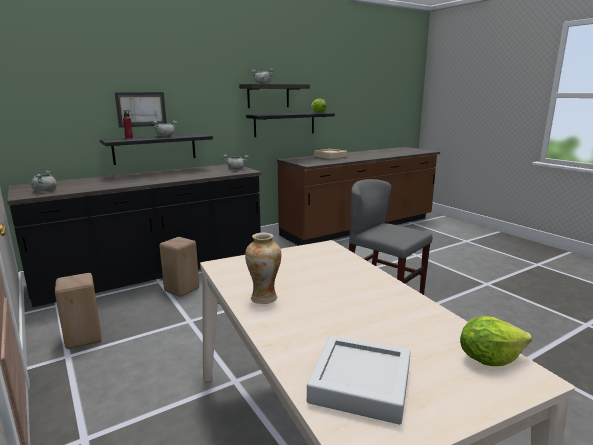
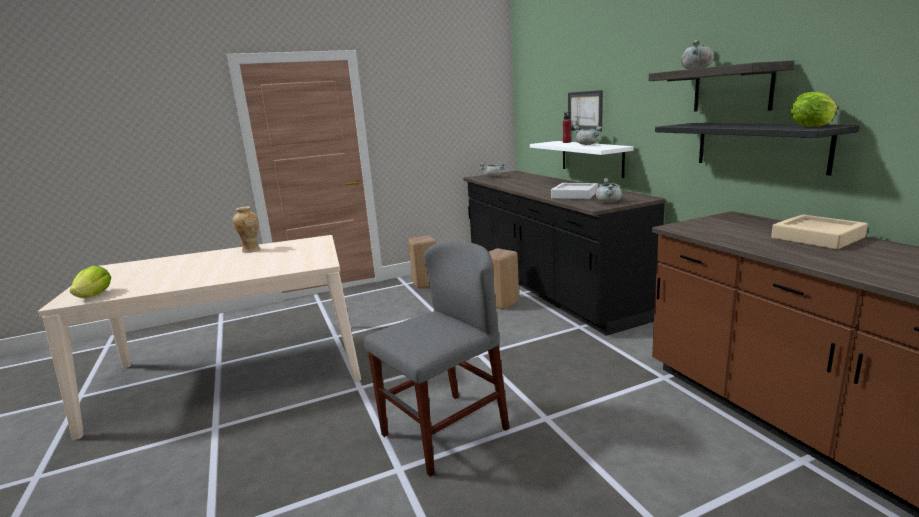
camera: 100 degrees right, 0 degrees up
(155, 148) = (591, 158): black shelf -> white shelf
(360, 384) = (138, 268): grey tray -> grey tray (574, 195)

